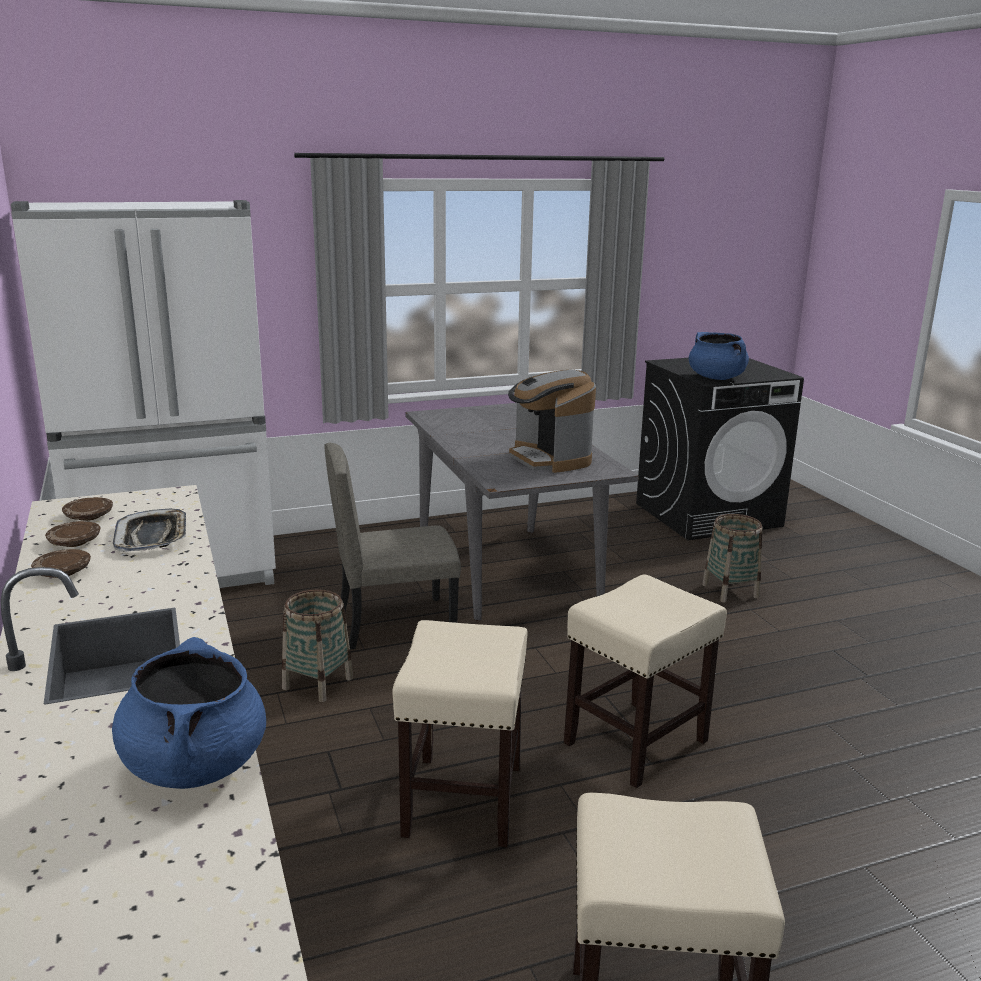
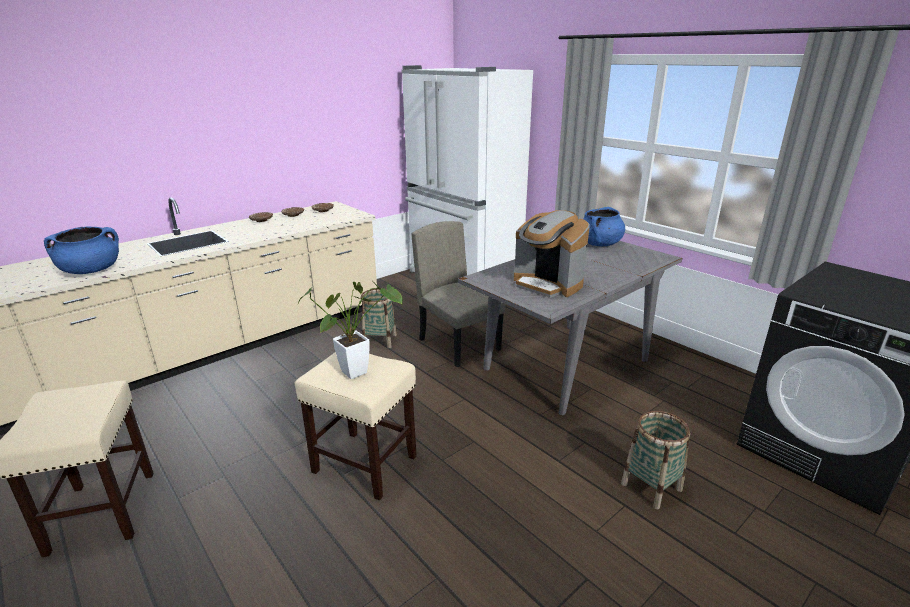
camera: 70 degrees right, 5 degrees up
(153, 537) = (303, 223): tray -> none
(463, 801) = (285, 409): beige stool -> none
(549, 459) = (547, 284): coffee machine -> coffee machine turned 90 degrees counterclockwise
(646, 603) = (360, 370): none -> potted plant
(717, 378) = (825, 297): blue cooking pot -> blue cooking pot (599, 244)

